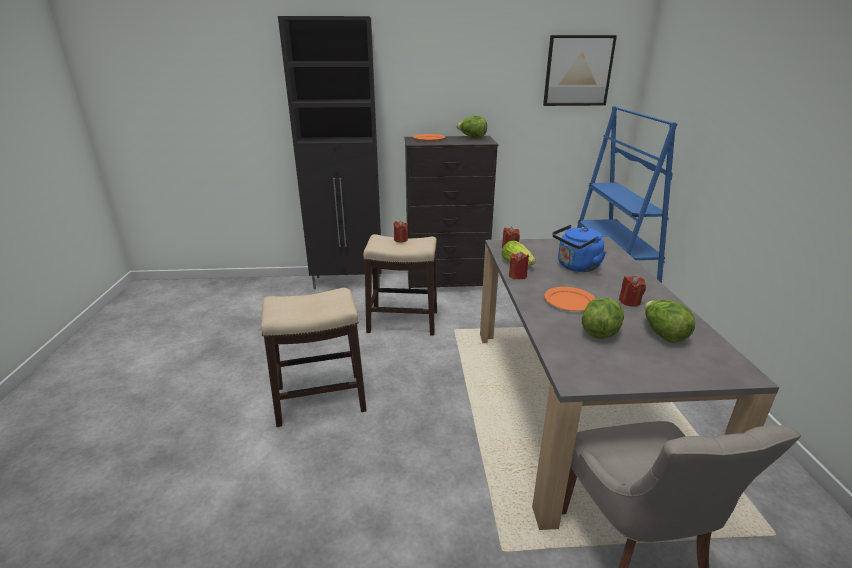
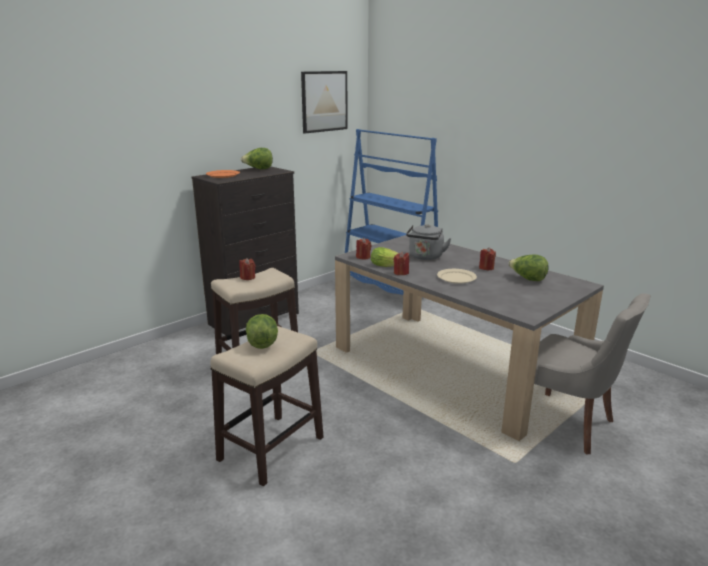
camera: 40 degrees left, 5 degrees down
(349, 282) = (153, 350): black cabinet -> none
(569, 301) = (456, 278): orange plate -> beige plate
(576, 267) = (425, 257): blue kettle -> grey kettle
(600, 331) = (498, 288): lettuce -> lettuce (262, 343)

